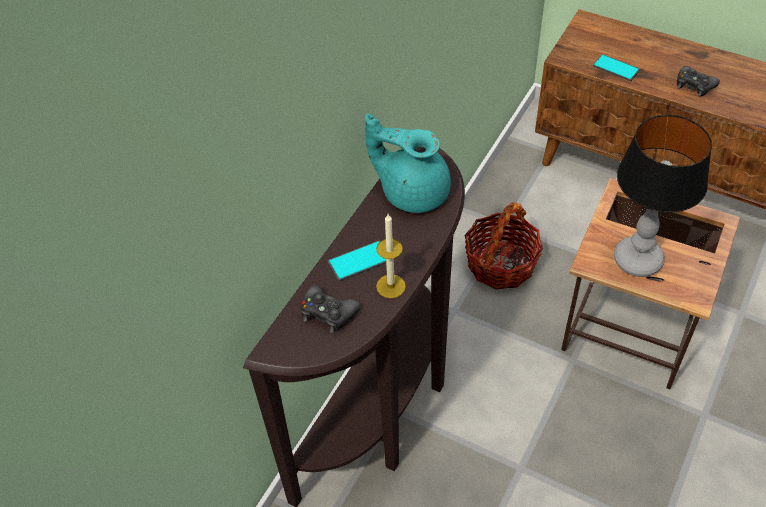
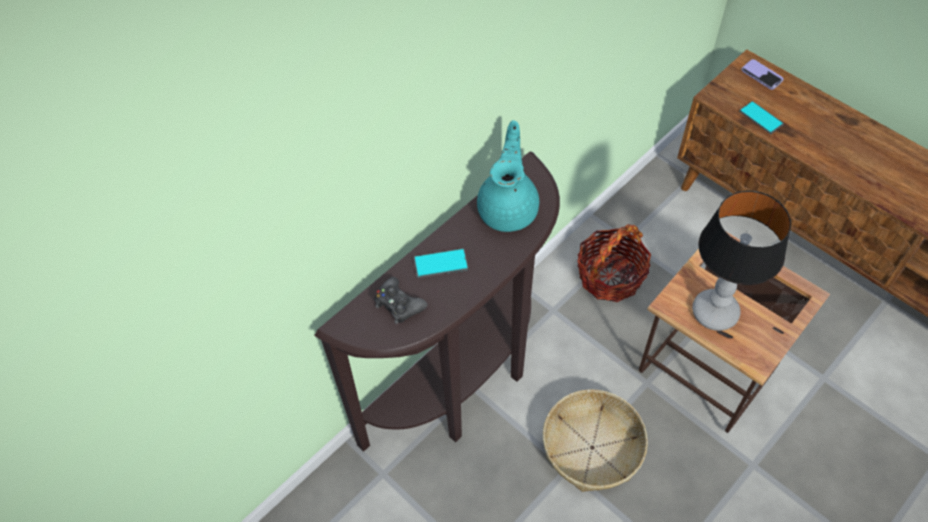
camera: 15 degrees right, 5 degrees up
(390, 286) = (460, 293): candle -> none
(412, 191) = (509, 208): turquoise teapot -> turquoise teapot turned 60 degrees clockwise
(539, 439) = (592, 447): none -> basket
(602, 30) = (761, 75): none -> phone
(694, 85) = (832, 151): black game controller -> none

